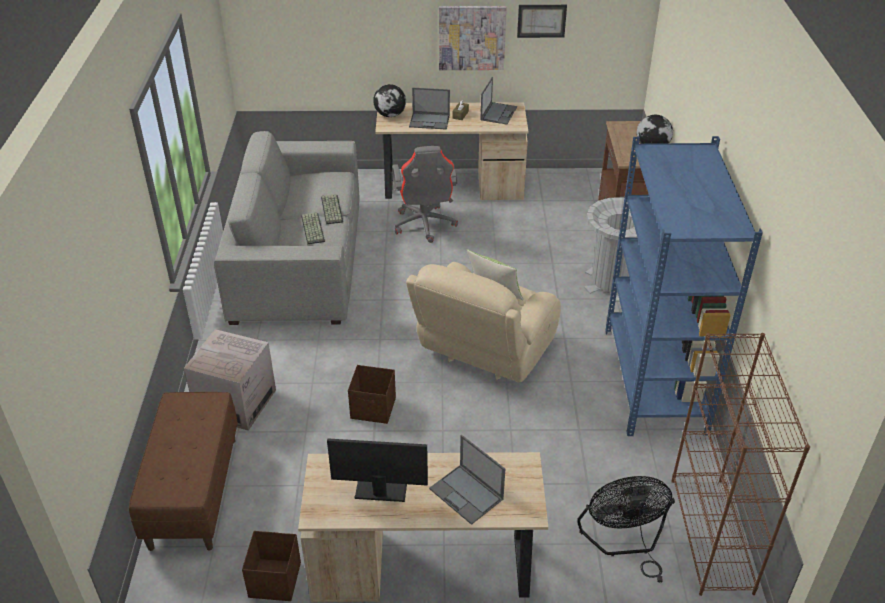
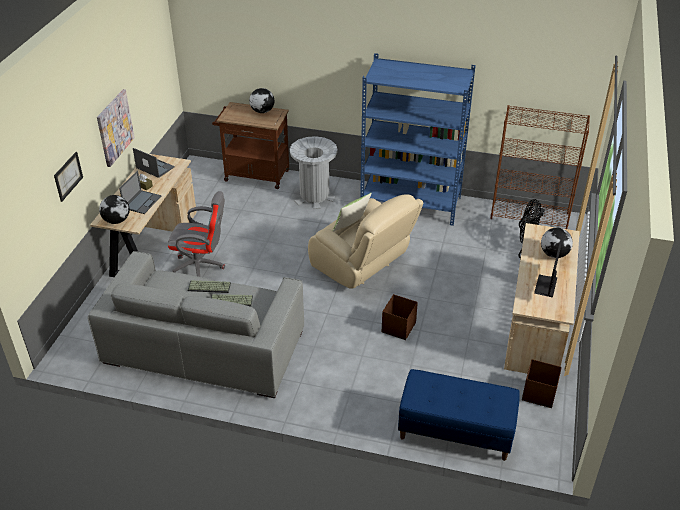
camera: 75 degrees left, 0 degrees up
(193, 491) = (455, 432): brown bench -> blue bench
(236, 402) = (369, 401): cardboard box -> none
(467, 494) = (554, 254): laptop -> globe
(541, 20) = (137, 86): picture -> picture (68, 176)

